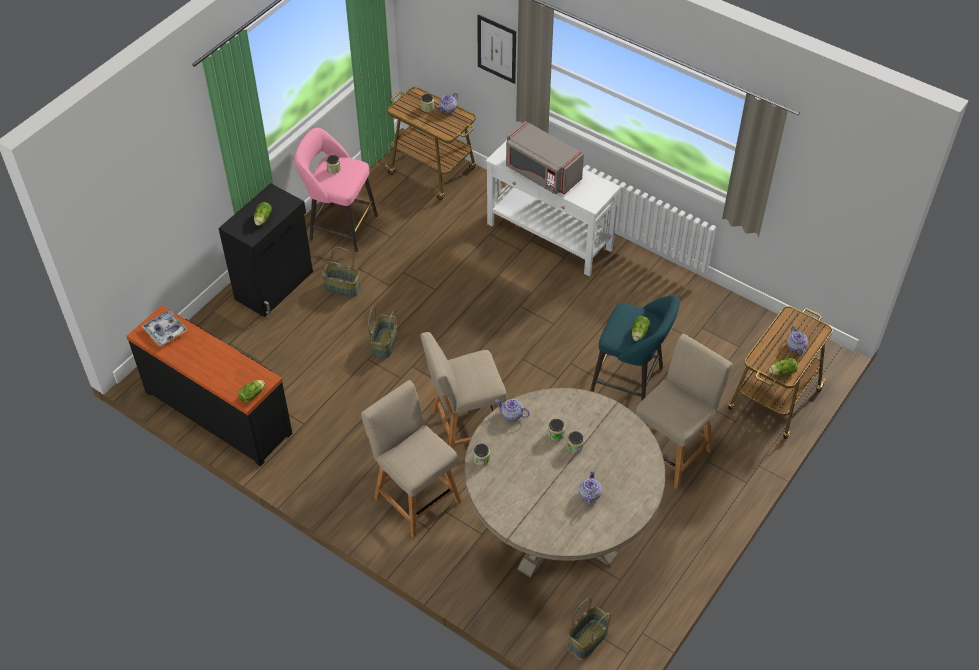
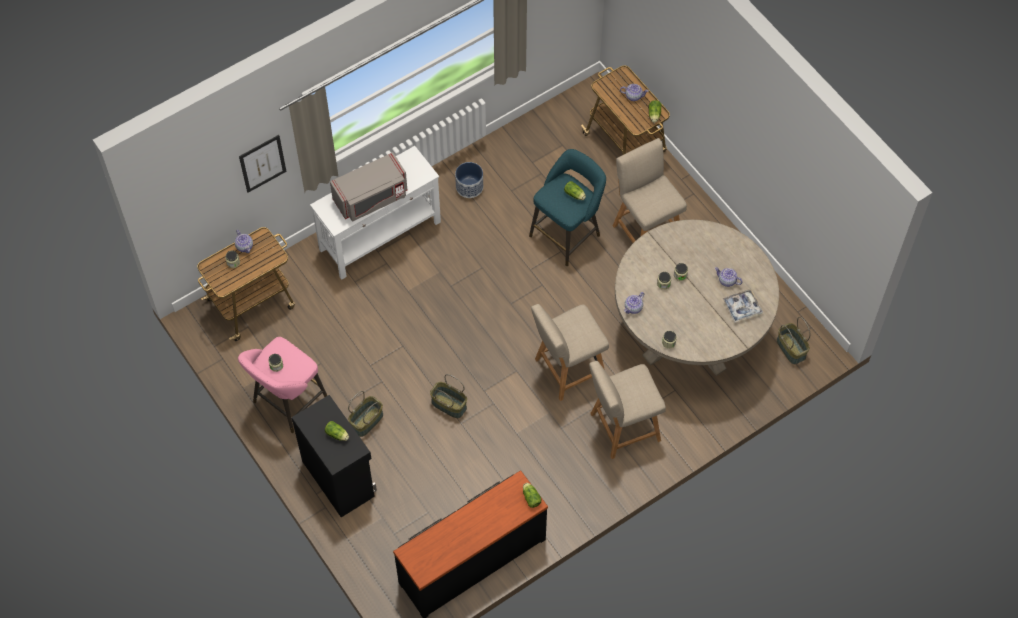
camera: 70 degrees left, 10 degrees up
(165, 331) = (427, 553): tray -> tray (742, 307)
(464, 428) = (567, 370): beige chair -> beige chair turned 60 degrees clockwise
(643, 286) = (469, 187): none -> planter

